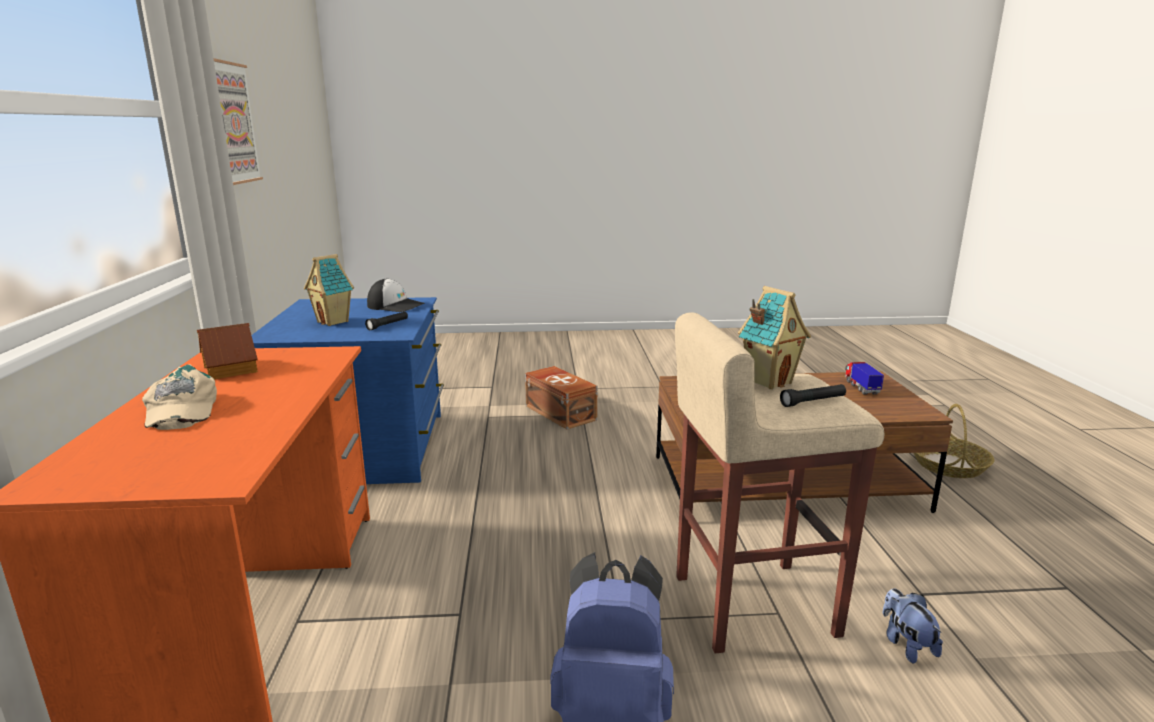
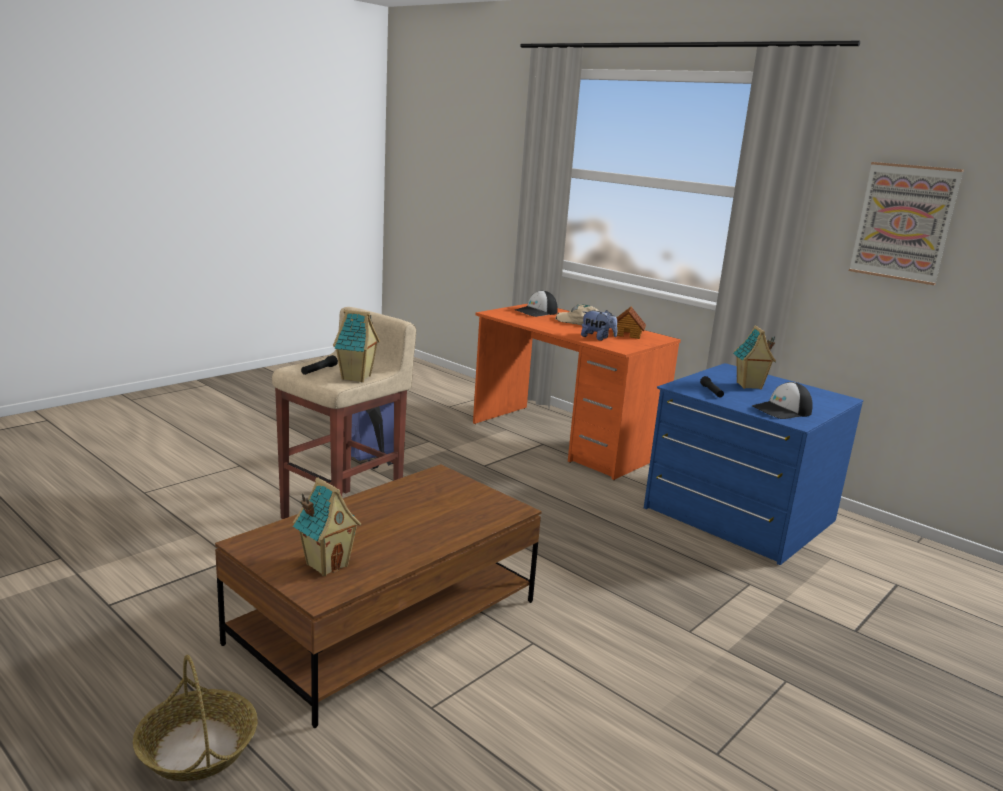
camera: 135 degrees right, 0 degrees up
(138, 457) = (536, 312): none -> cap
(560, 412) = (712, 623): brown storage box -> none
(861, 387) = (327, 564): toy truck -> toy house
(906, 644) = (241, 526): plush toy -> plush toy (597, 338)

